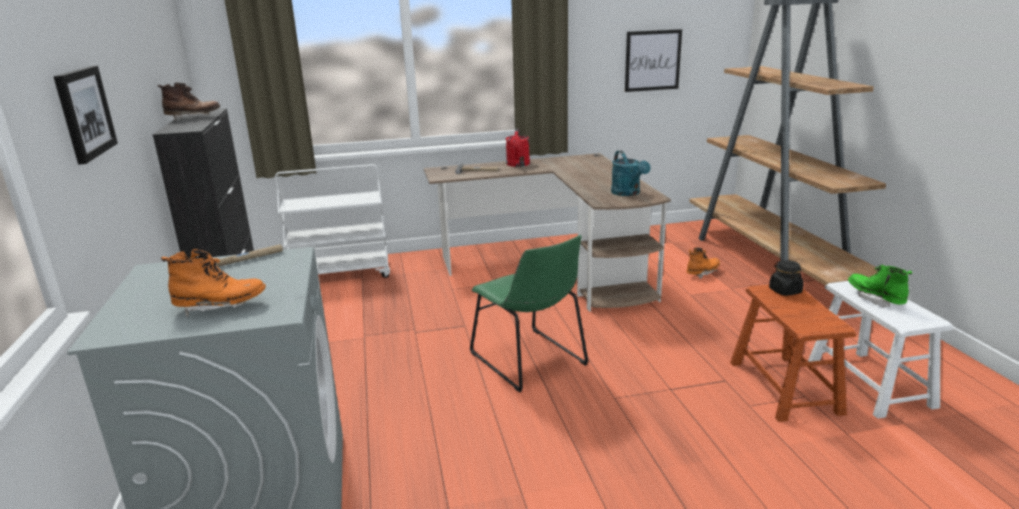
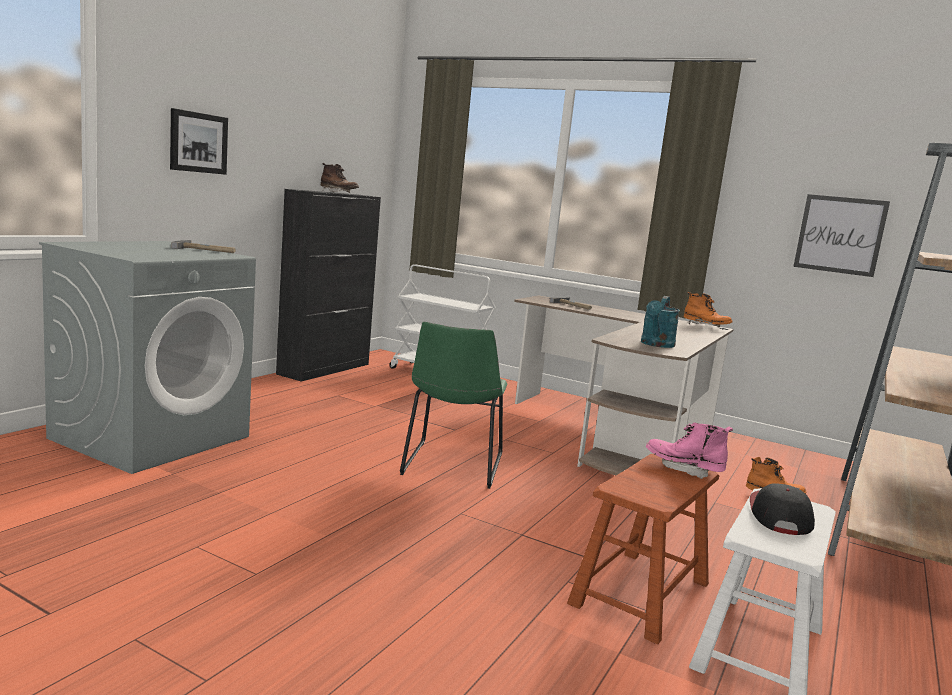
camera: 40 degrees right, 10 degrees down
(221, 307) = (130, 251): orange boot -> orange boot (705, 326)
(518, 165) = (622, 312): red watering can -> none
(785, 291) = (683, 469): black jar -> pink boot
(875, 299) = (779, 515): green boot -> cap

